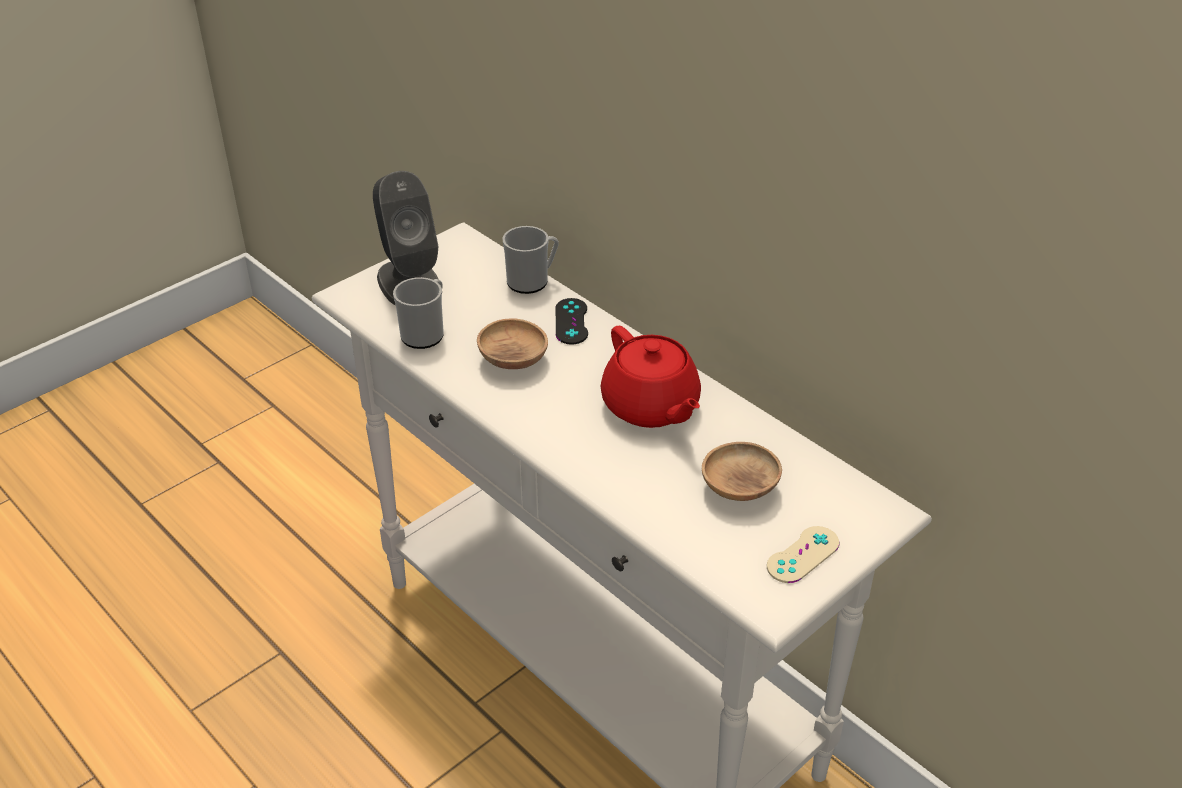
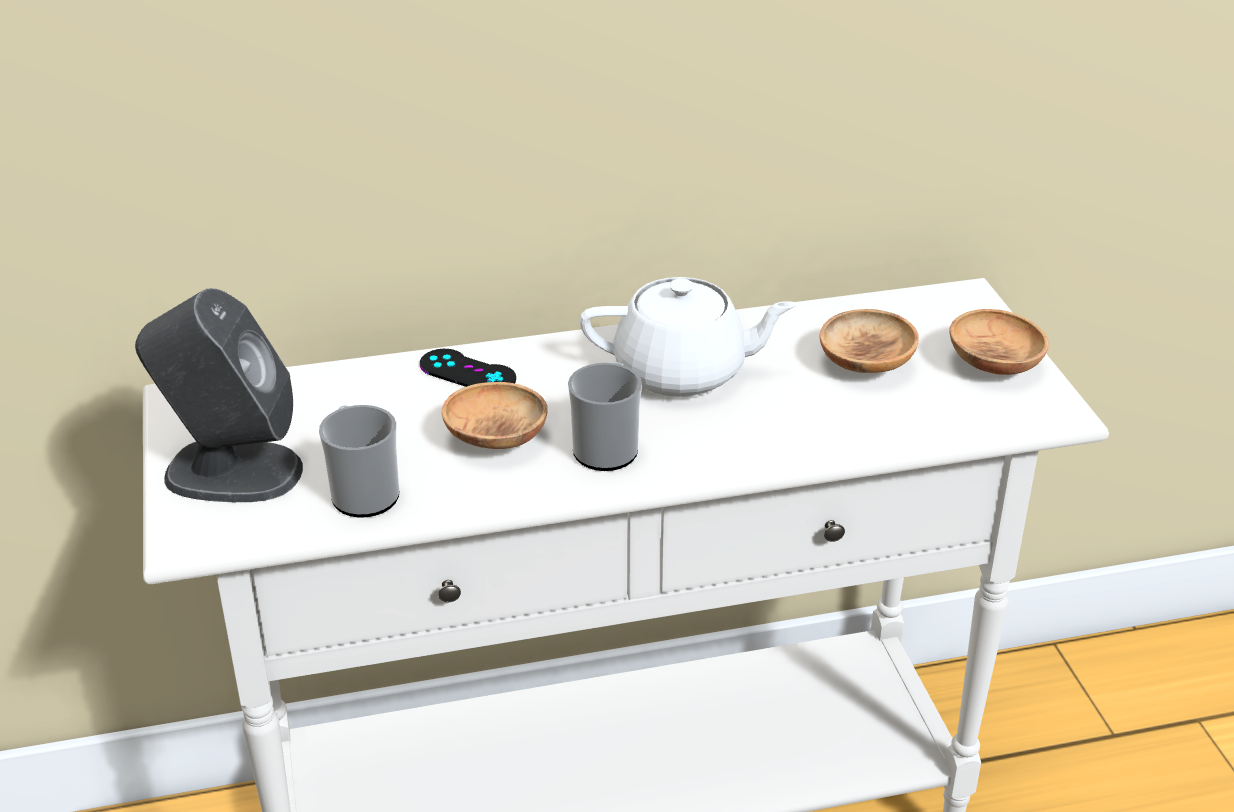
camera: 60 degrees left, 5 degrees down
(532, 281) = (351, 373): mug -> mug (607, 447)
(651, 407) = (683, 372): red teapot -> white teapot
(803, 555) = (994, 364): beige game controller -> brown bowl

